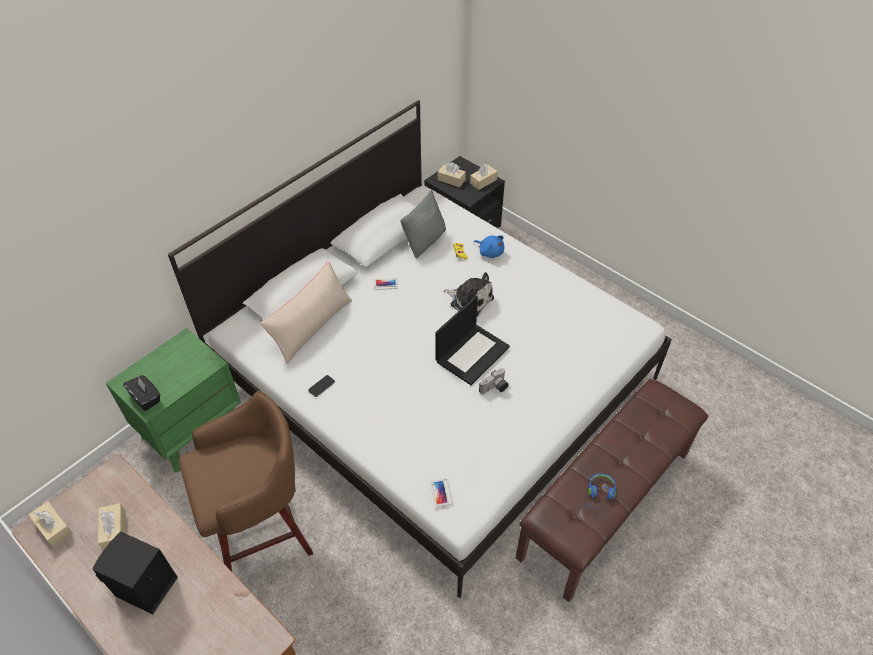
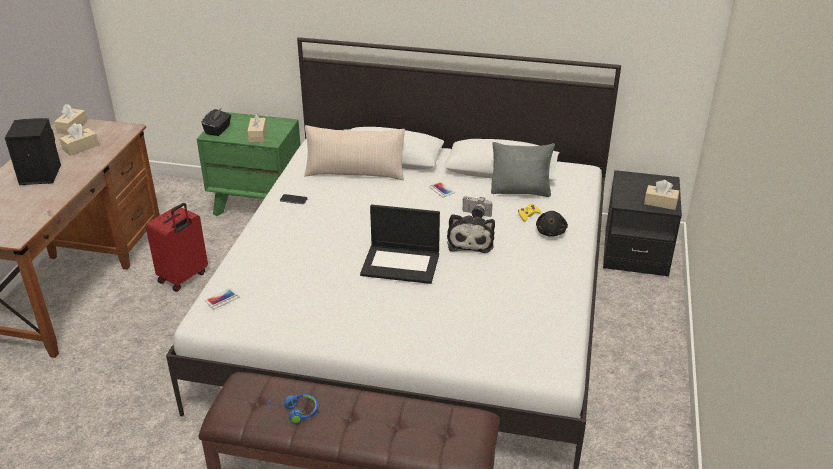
camera: 60 degrees right, 15 degrees down
(264, 533) = (183, 277): brown stool -> red suitcase
(451, 180) = (635, 184): beige tissue box -> beige tissue box (257, 135)
(490, 252) = (551, 232): blue plush toy -> black plush toy
(495, 388) = (369, 291): camera -> camera (475, 215)

